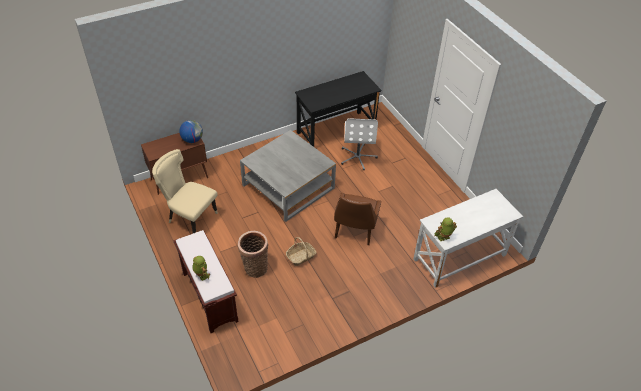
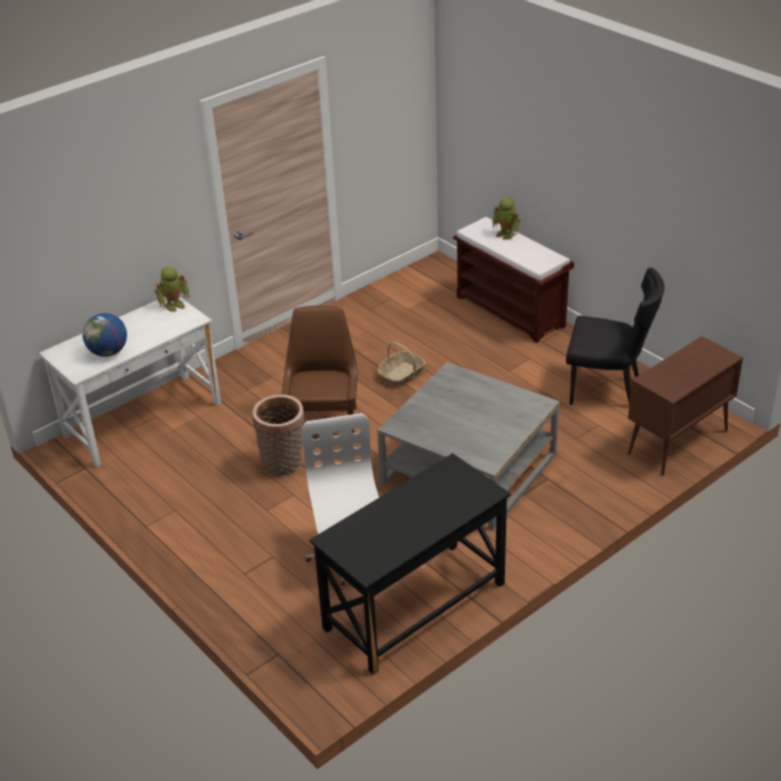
camera: 170 degrees right, 10 degrees down
(190, 218) = (608, 389): beige chair -> black chair
(192, 140) = (658, 381): globe -> globe (108, 352)
(254, 267) = (466, 350): basket -> basket (284, 465)

